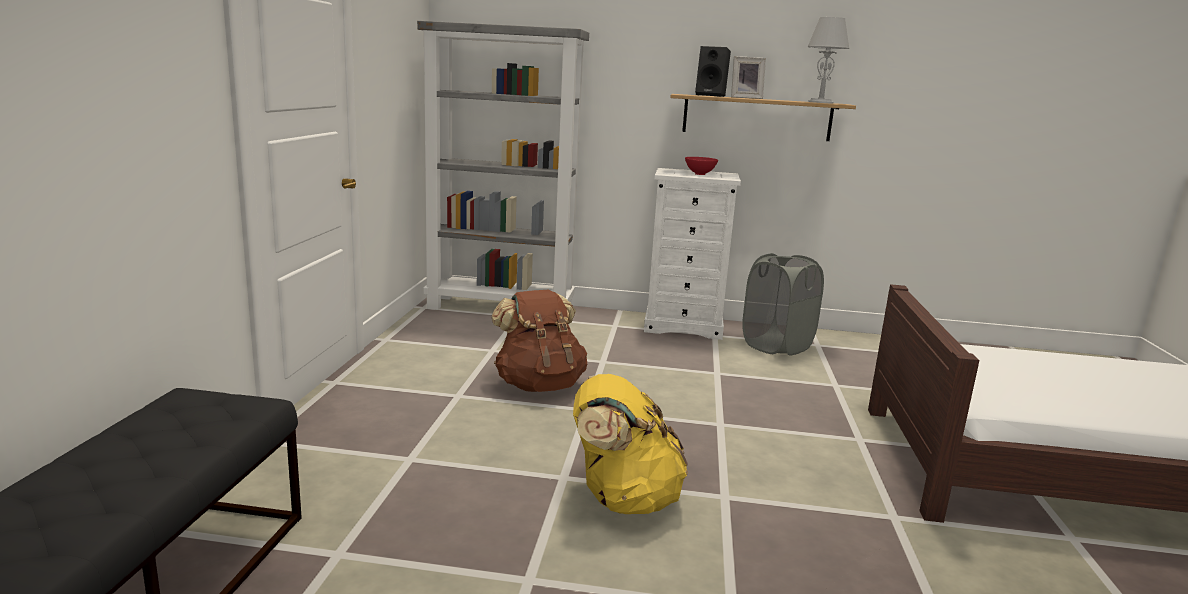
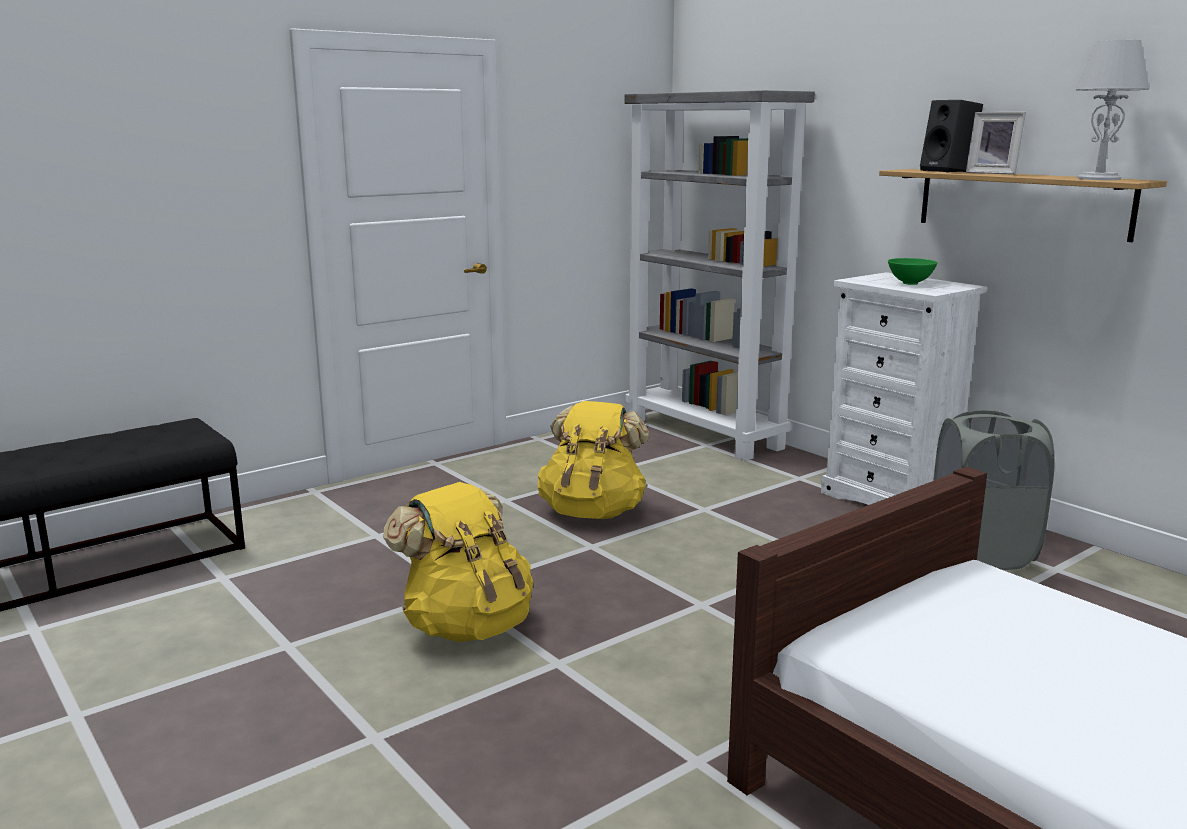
camera: 45 degrees right, 0 degrees up
(539, 385) = (593, 512): brown backpack -> yellow backpack
(700, 174) = (910, 283): red bowl -> green bowl

